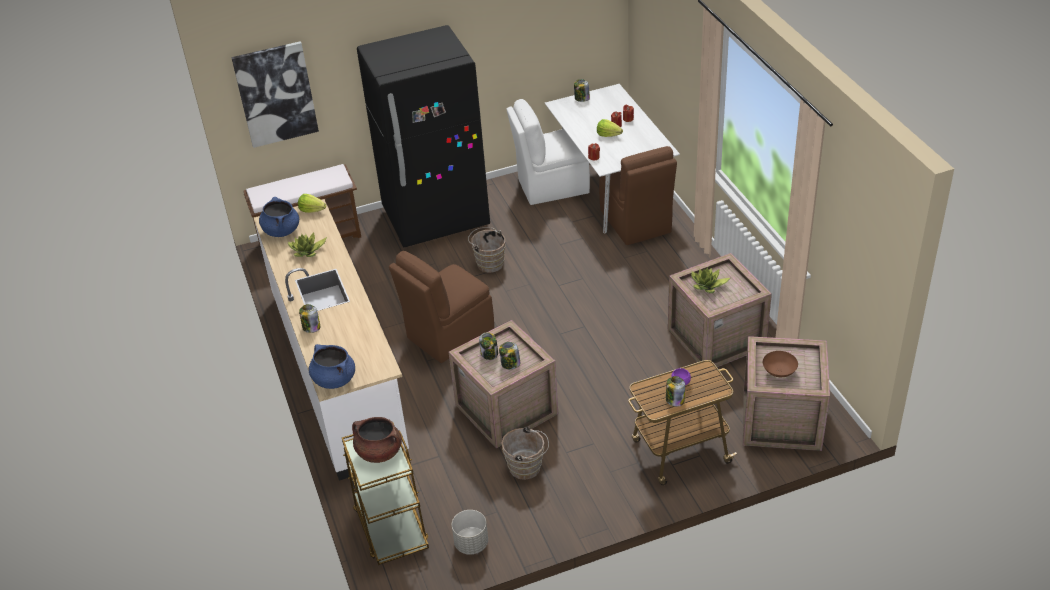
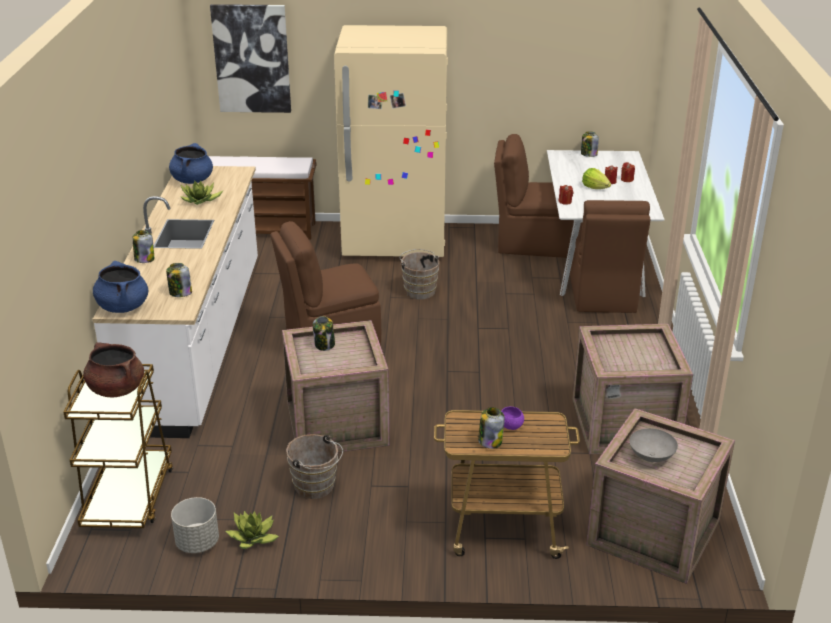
camera: 20 degrees right, 10 degrees down
(312, 210) = (235, 172): lettuce -> none
(436, 218) = (395, 242): black fridge -> beige fridge
(510, 364) = (338, 360): jar -> jar (180, 293)
(551, 186) = (531, 243): white chair -> brown chair
(707, 286) = (620, 348): potted plant -> potted plant (253, 538)
(778, 372) = (650, 456): brown bowl -> grey bowl

